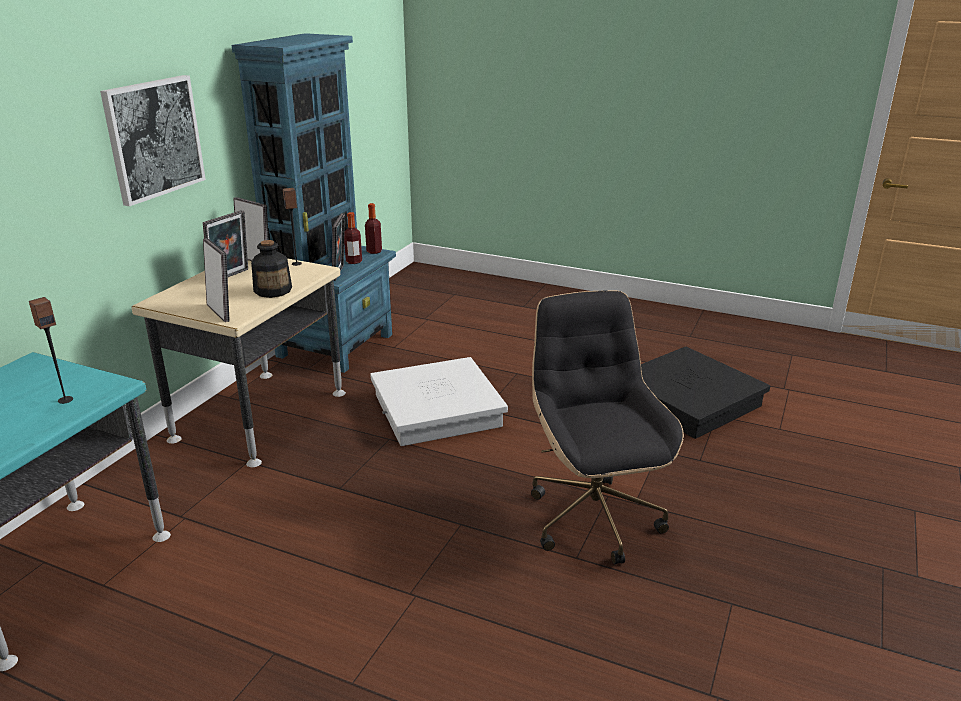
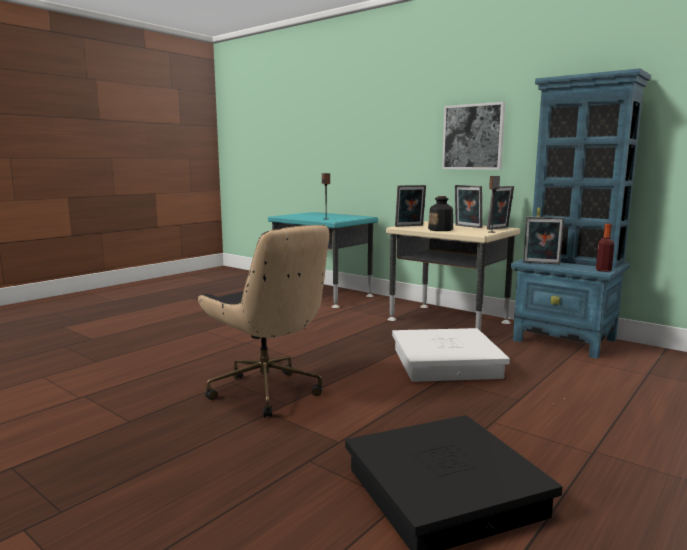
camera: 105 degrees right, 15 degrees down
(354, 261) = (571, 266): bottle -> none
(592, 516) = (267, 394): black office chair -> black office chair turned 45 degrees clockwise

